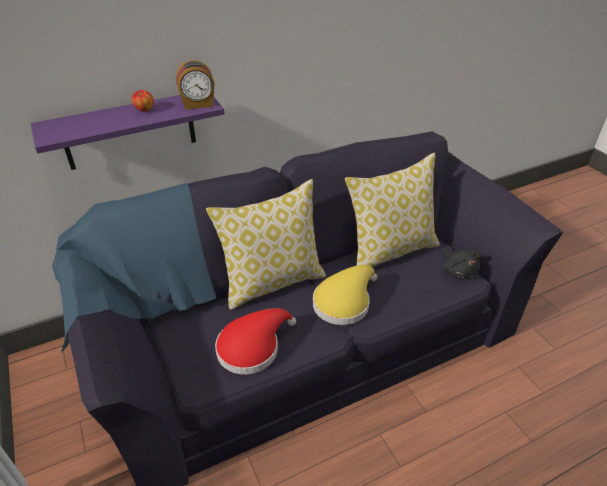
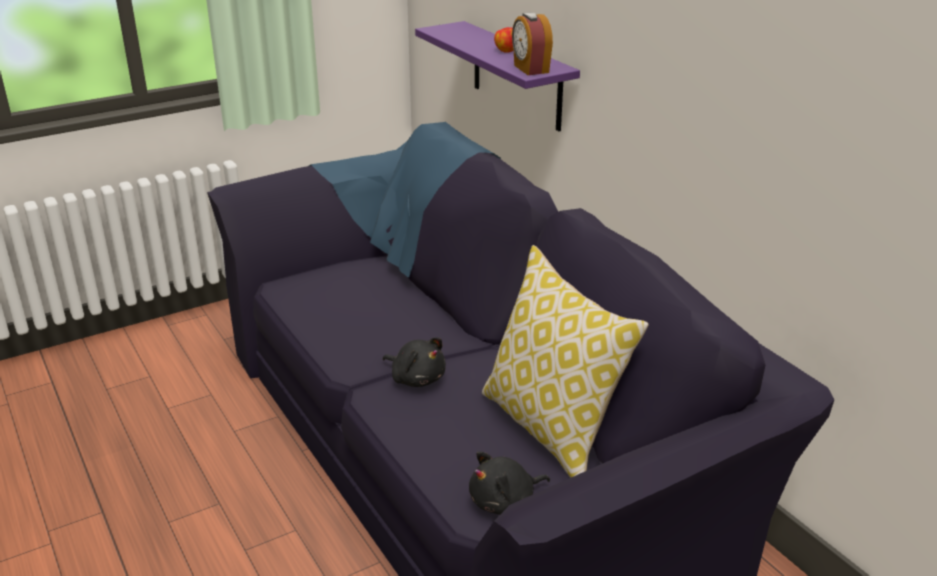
camera: 85 degrees right, 10 degrees down
(252, 347) = (337, 315): red hat -> none
(273, 281) = (457, 323): pillow -> none
(344, 302) = (416, 378): yellow hat -> black plush toy

